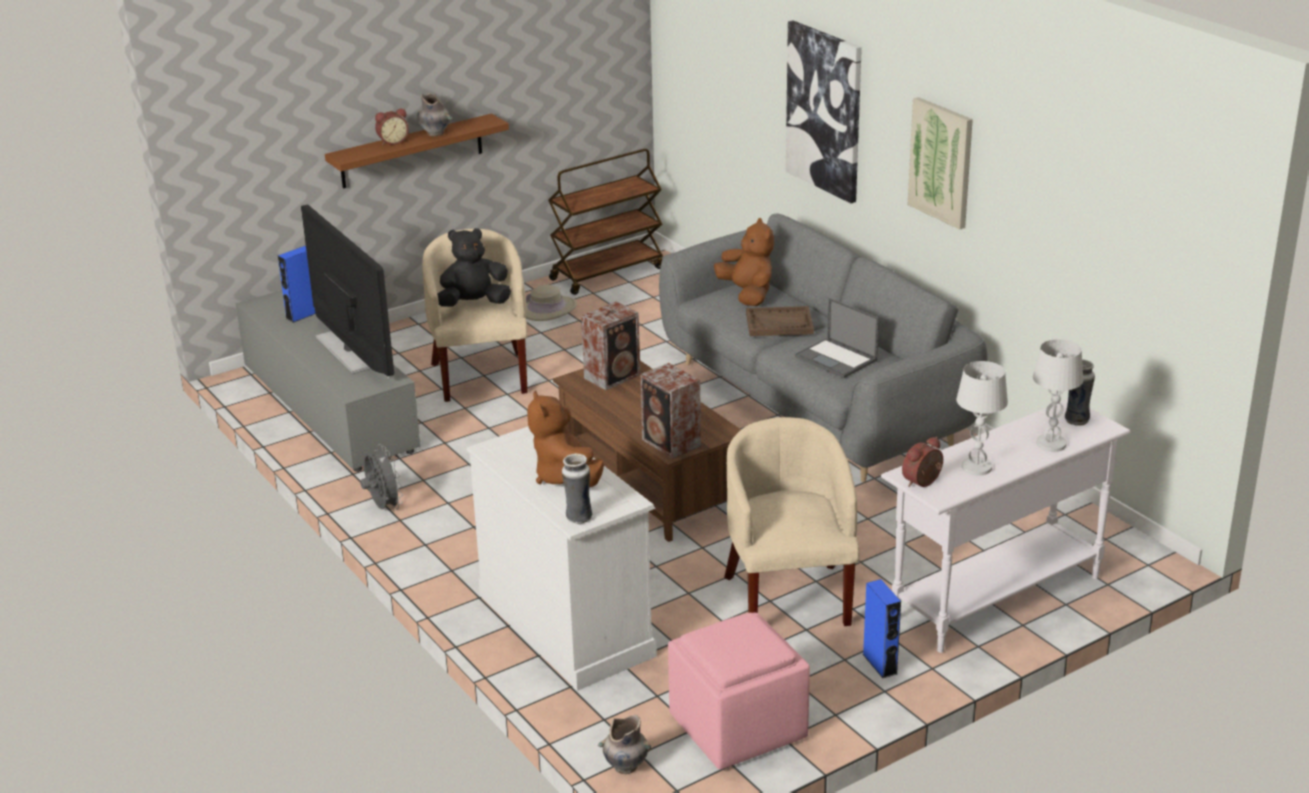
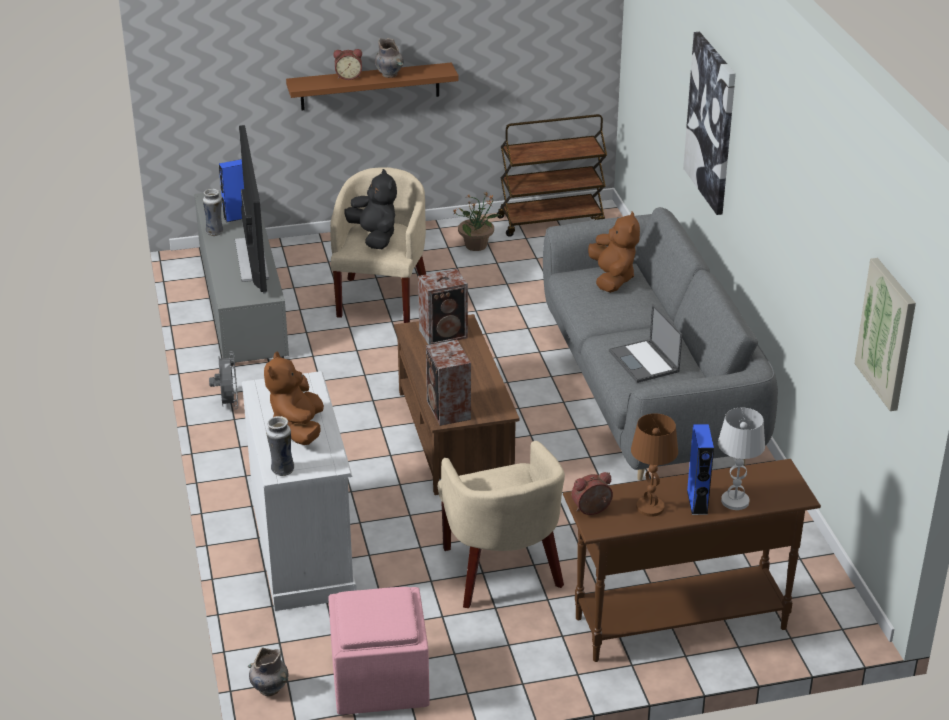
camera: 20 degrees right, 5 degrees up
(473, 304) = (375, 237): black plush toy -> black plush toy turned 60 degrees clockwise
(547, 308) = (477, 245): beige hat -> potted plant
(779, 323) = (619, 314): brown tray -> none
(788, 595) = (501, 572): beige armchair -> beige armchair turned 150 degrees clockwise
(880, 664) = (535, 657): blue speaker -> blue speaker (697, 502)
(941, 162) = (772, 200): picture -> picture (887, 334)
(976, 467) = (649, 507): white table lamp -> brown table lamp
(995, 597) = (679, 623): white console table -> brown console table
(1076, 420) = (777, 482): vase -> vase (215, 232)

